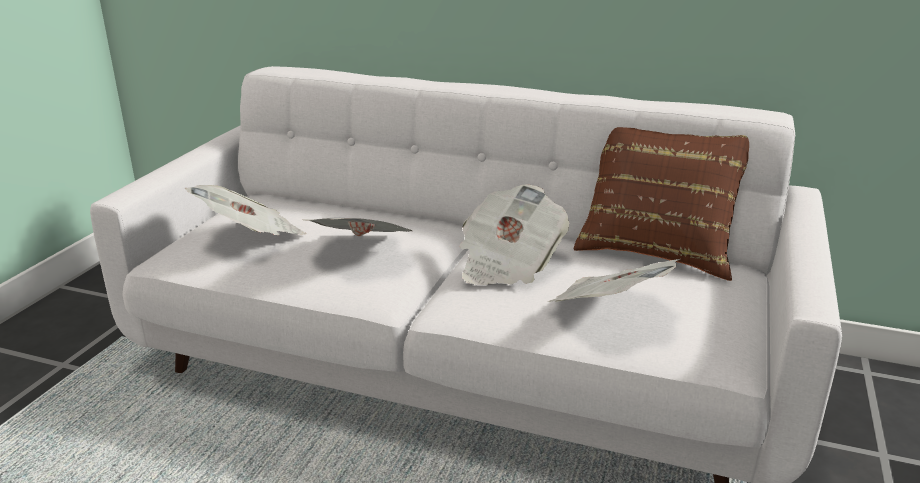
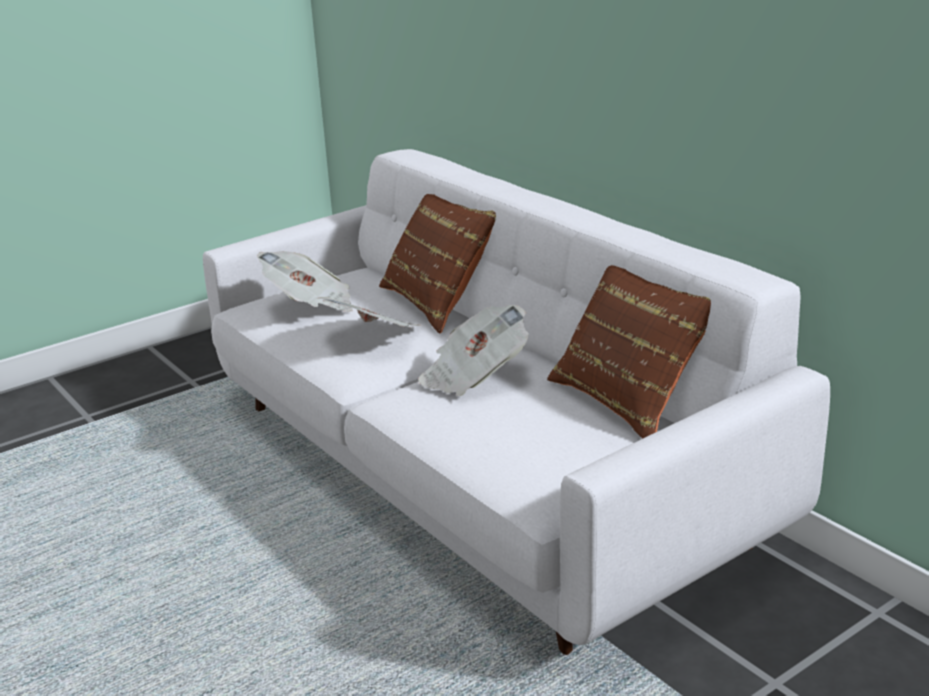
camera: 35 degrees right, 0 degrees up
(377, 208) = (440, 302): none -> brown pillow
(609, 310) = (495, 435): newspaper -> none

